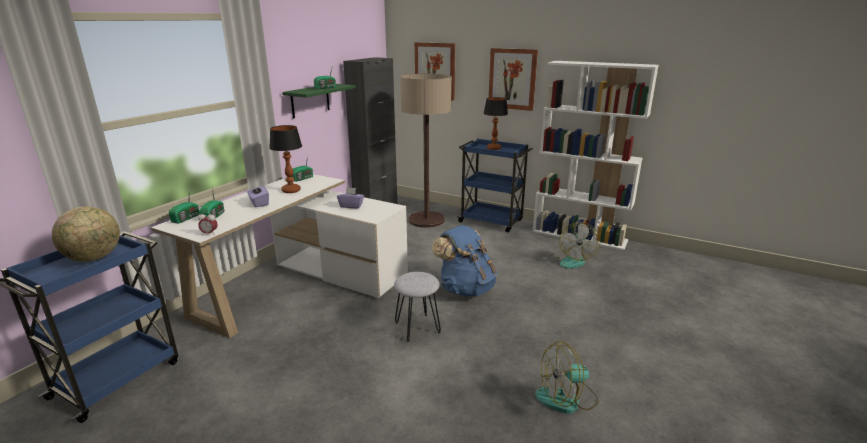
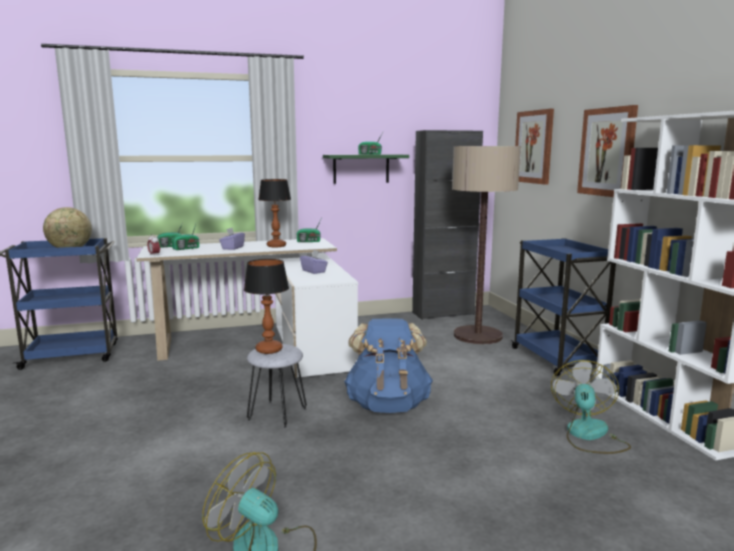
camera: 45 degrees right, 10 degrees down
(493, 148) = (568, 251): table lamp -> table lamp (269, 349)
(572, 260) = (588, 435): fan -> fan turned 135 degrees clockwise

